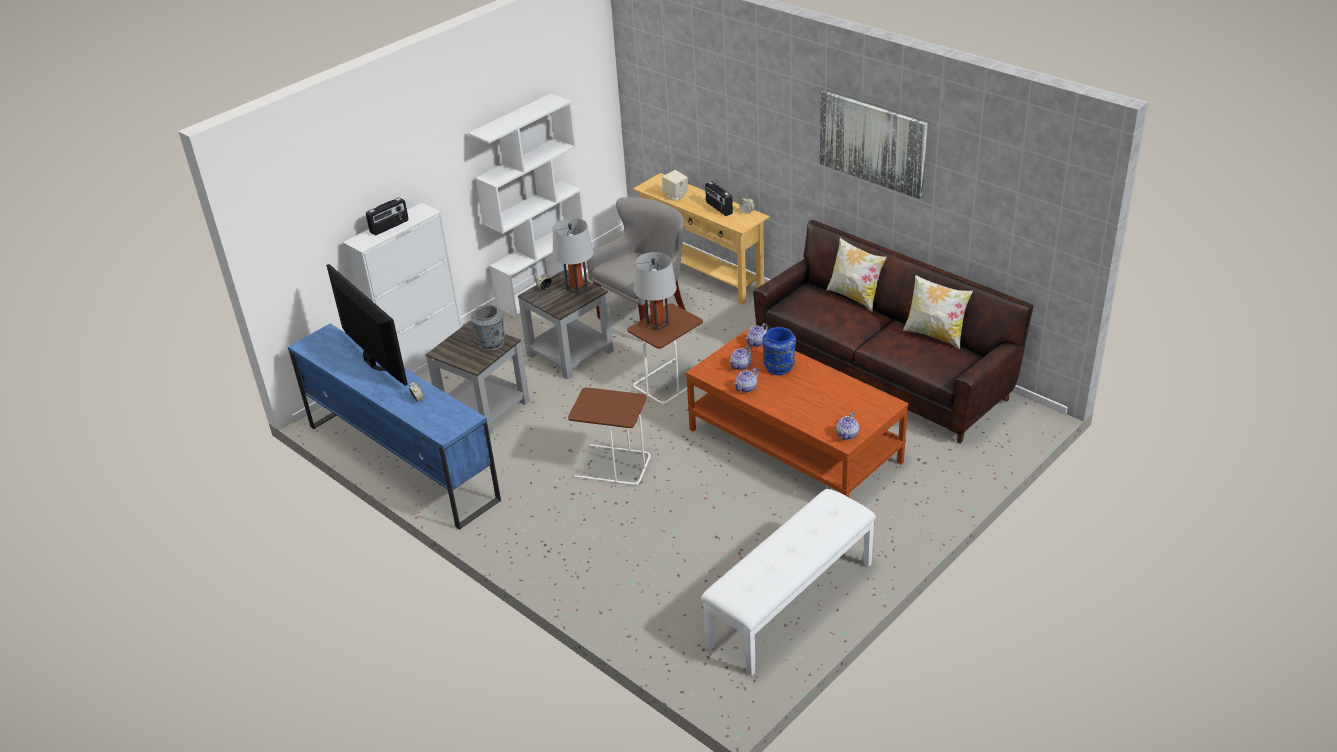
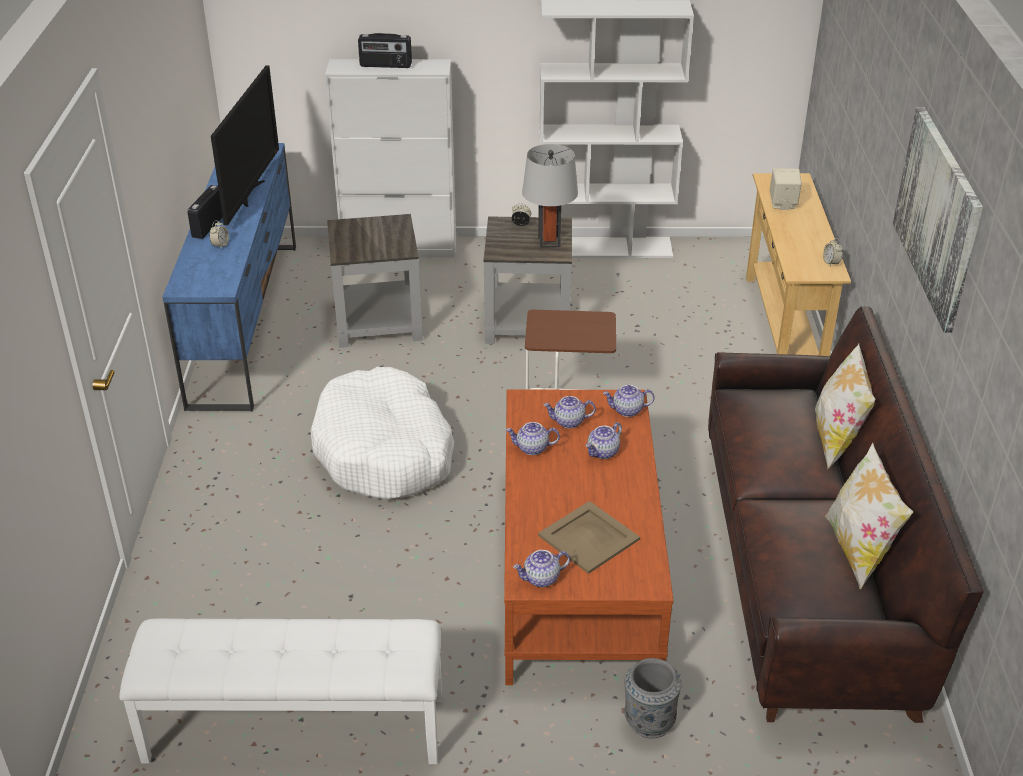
camera: 45 degrees right, 0 degrees up
(491, 344) = (388, 245): grey vase -> grey vase (649, 721)
(612, 466) = (384, 452): brown side table -> white dog bed
(645, 316) = (655, 331): grey armchair -> none
(657, 324) = (564, 324): grey table lamp -> none
(718, 208) = (807, 241): radio -> radio (208, 225)
(779, 367) = (603, 452): blue vase -> teapot
(835, 405) = (587, 537): none -> beige tray

